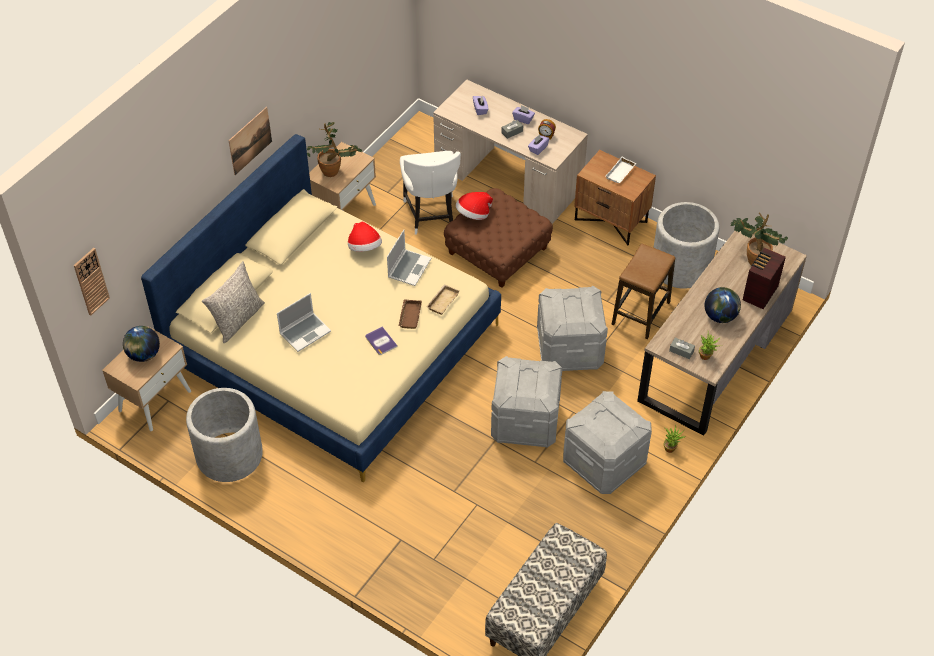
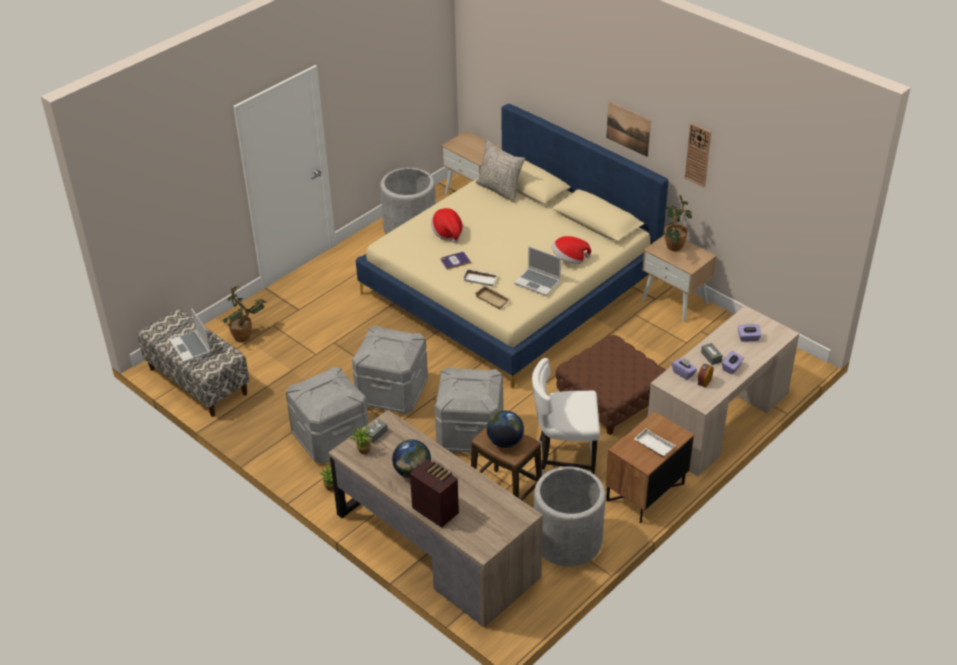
camera: 100 degrees right, 10 degrees down
(91, 281) = (478, 58): wall clock -> wall clock (698, 155)
(144, 355) = (475, 148): globe -> globe (505, 441)
(305, 332) = (475, 221): laptop -> laptop (191, 347)
(409, 315) = (481, 279): brown tray -> white tray
(431, 216) = (664, 357): white chair -> white chair (564, 459)
(473, 214) = (627, 353): hat -> hat (447, 233)
(753, 258) = (488, 516): potted plant -> potted plant (246, 336)

